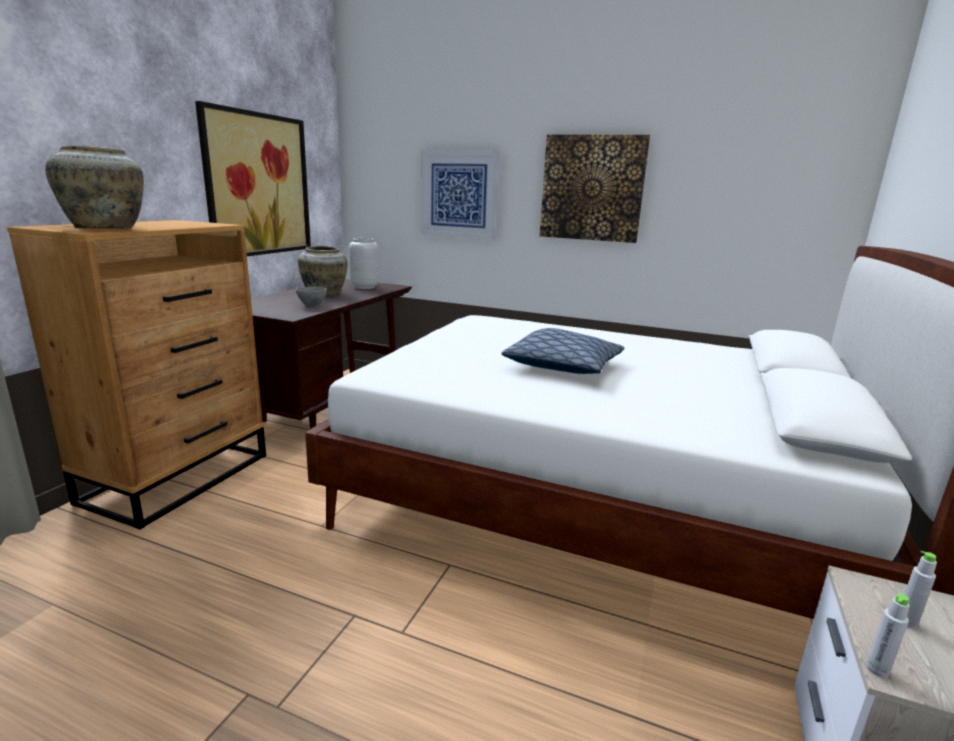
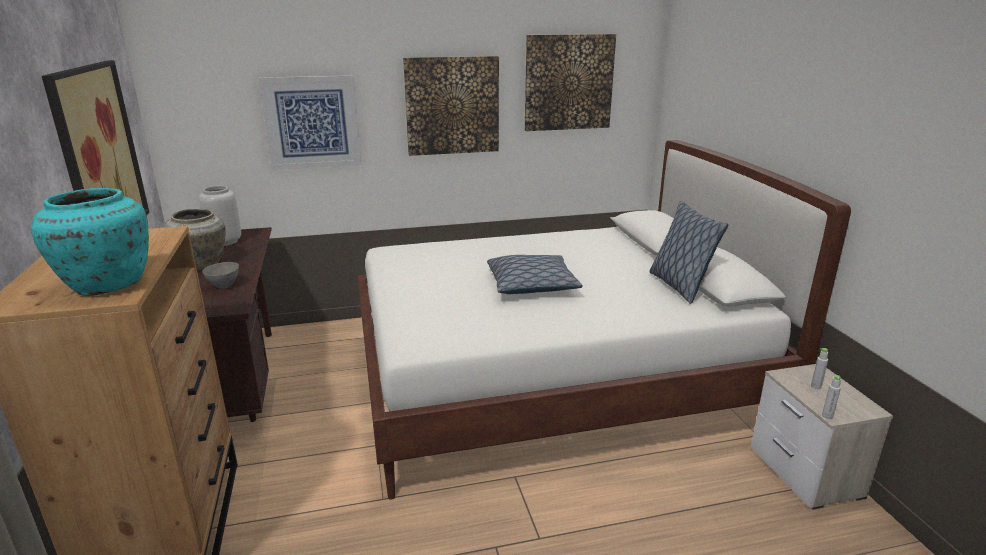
camera: 35 degrees left, 5 degrees up
(107, 229) = (108, 284): beige vase -> turquoise vase
(737, 170) = (568, 82): none -> picture
(754, 411) = (679, 286): none -> pillow

